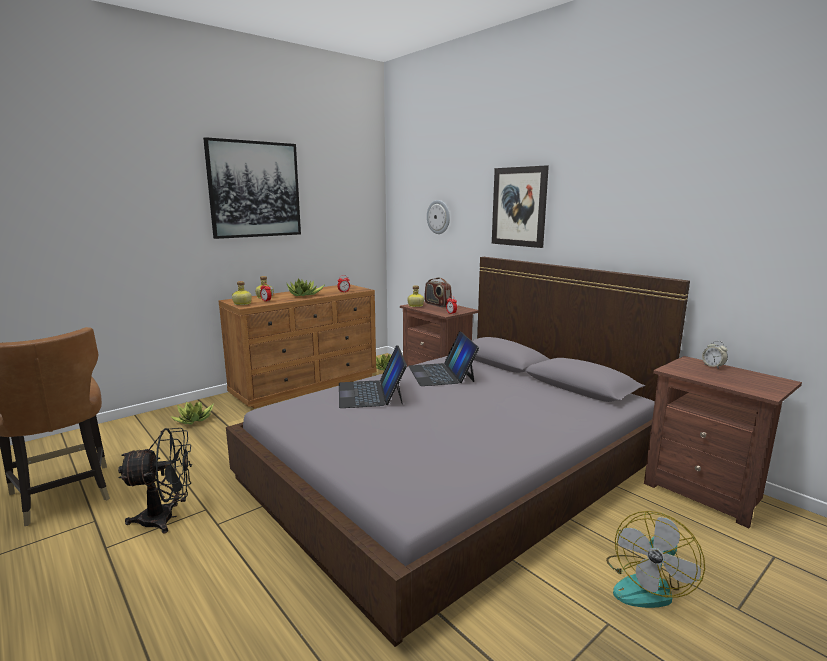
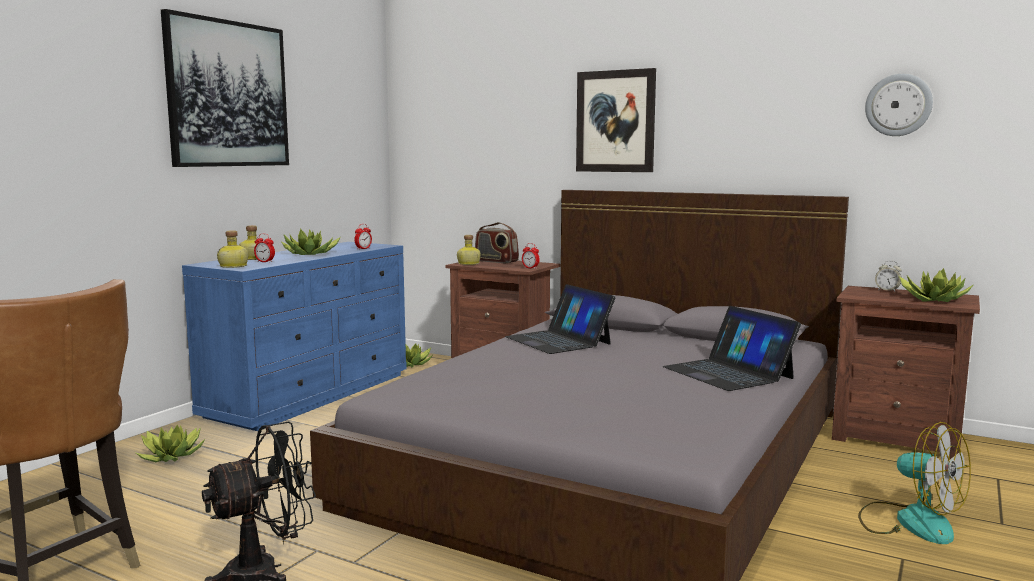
camera: 20 degrees left, 5 degrees down
(307, 384) = (311, 394): brown dresser -> blue dresser
(371, 393) = (497, 365): laptop -> laptop (728, 372)
(438, 217) = (486, 140): wall clock -> wall clock (898, 105)
(647, 585) = (910, 522): fan -> fan turned 60 degrees counterclockwise
(745, 383) = (934, 299): none -> potted plant

